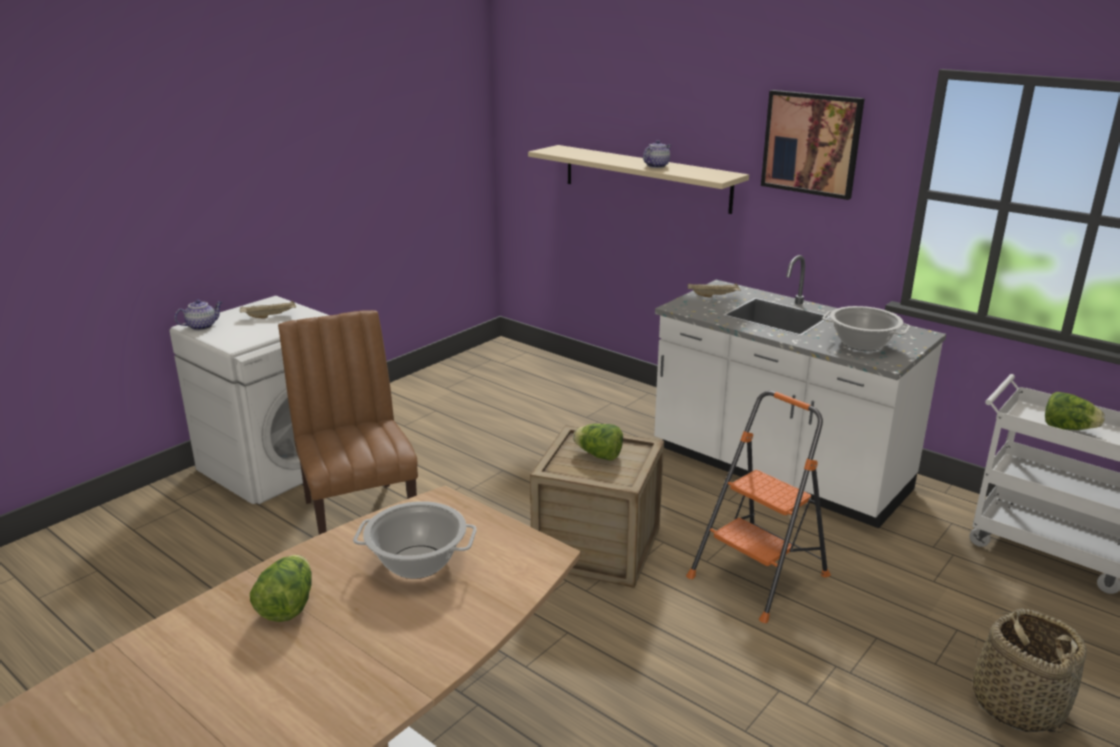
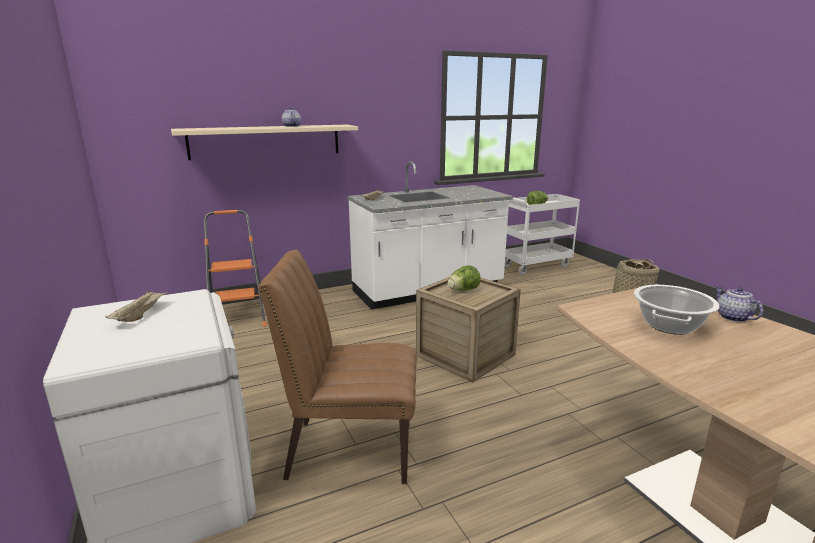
camera: 65 degrees left, 5 degrees down
(202, 326) = (91, 356): teapot -> teapot (732, 317)
(287, 606) = (741, 377): lettuce -> none
(761, 573) = (519, 319): orange step ladder -> orange step ladder (238, 315)
(811, 143) = (383, 99): picture -> none
(862, 344) = (473, 193): cooking pot -> none

